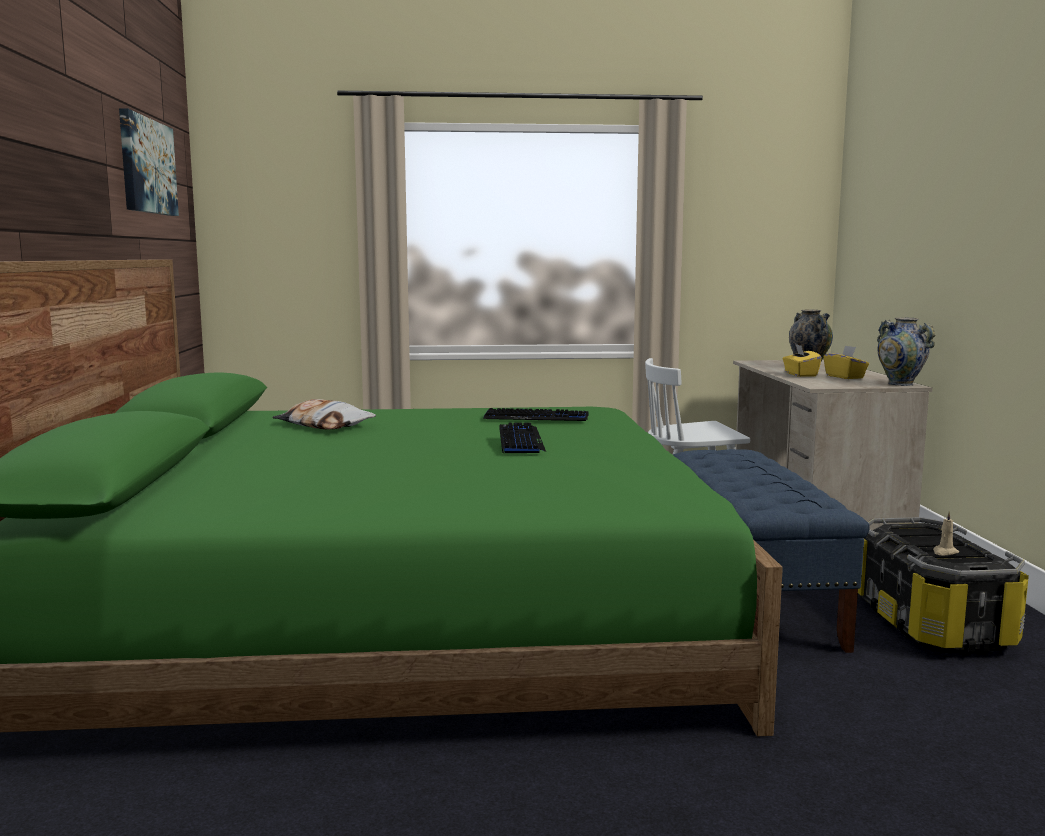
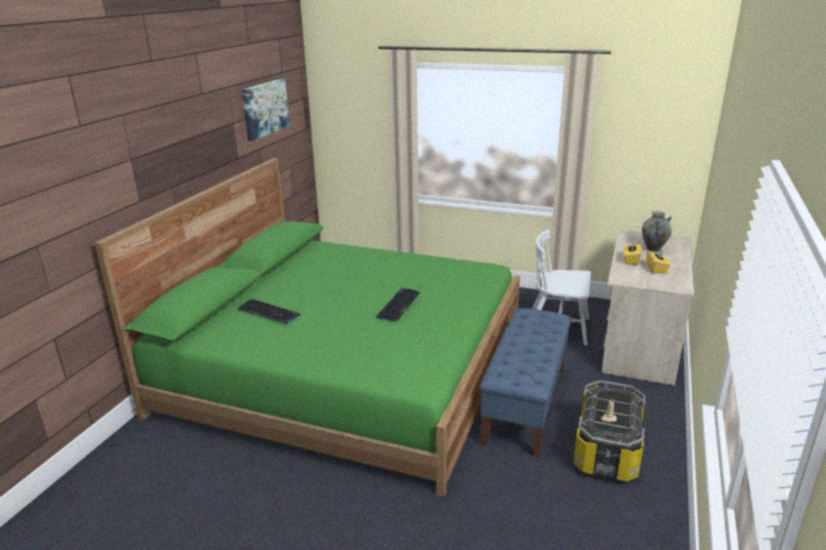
camera: 25 degrees right, 15 degrees up
(324, 425) = (331, 265): pillow -> none
(536, 417) = (439, 276): keyboard -> keyboard (268, 312)
(900, 384) = (678, 286): vase -> none

